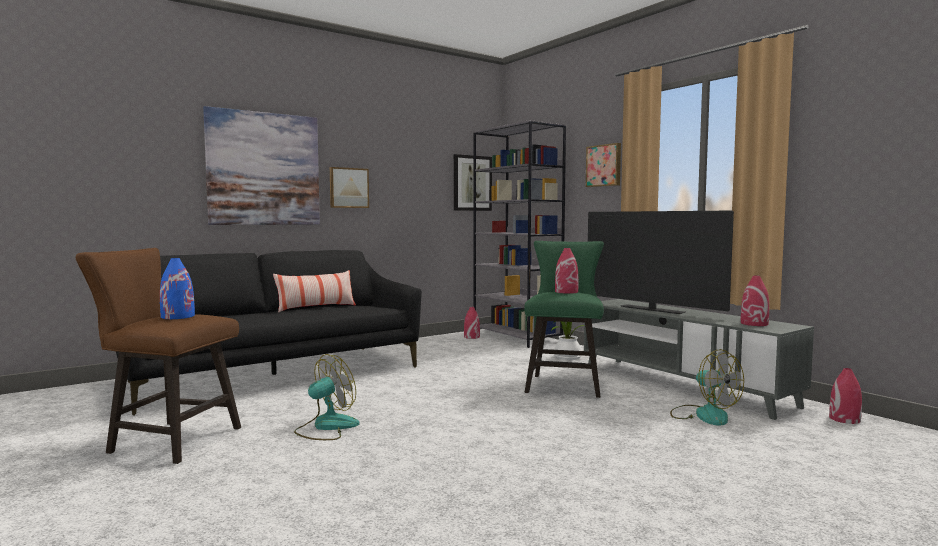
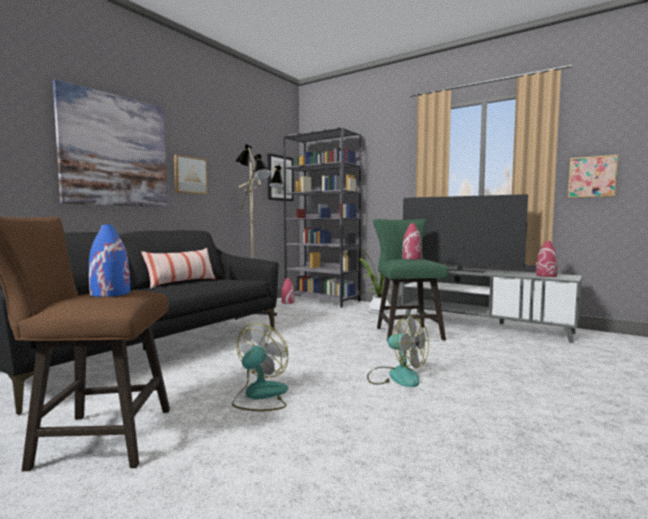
camera: 20 degrees left, 0 degrees up
(421, 348) = (257, 314): none -> floor lamp
(604, 165) = (396, 165): picture -> picture (592, 177)
(703, 415) = (528, 345): fan -> fan (396, 376)
(844, 419) = (607, 337): red vase -> none

